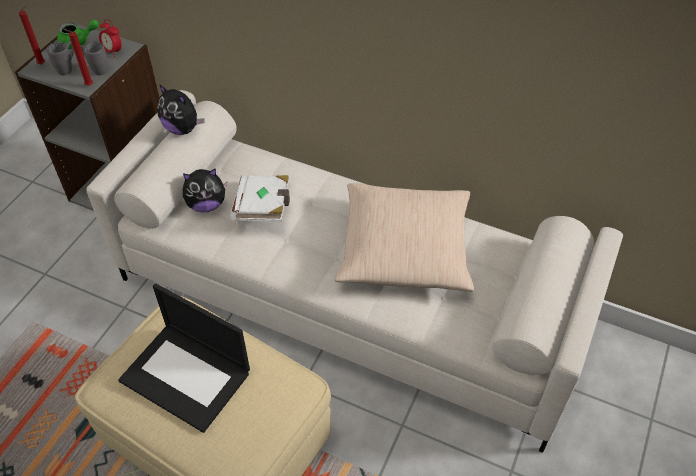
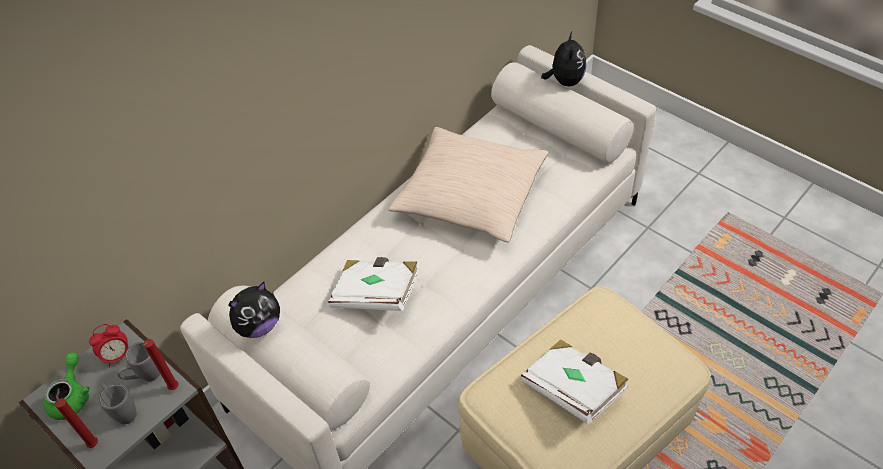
camera: 70 degrees left, 0 degrees up
(187, 376) = (573, 389): laptop -> white book
(206, 205) = (348, 346): plush toy -> plush toy (565, 81)

